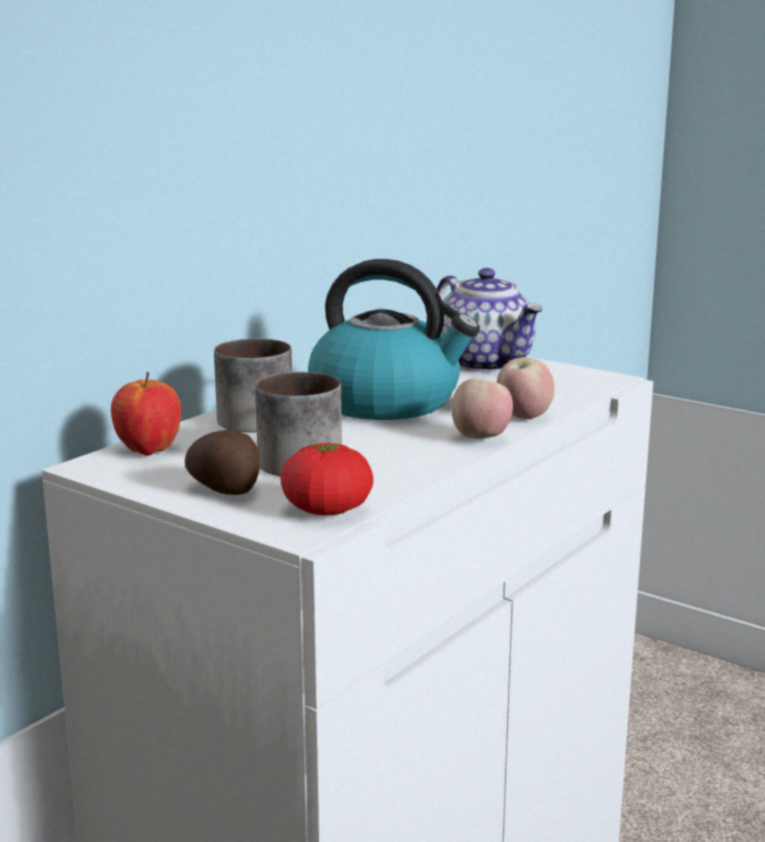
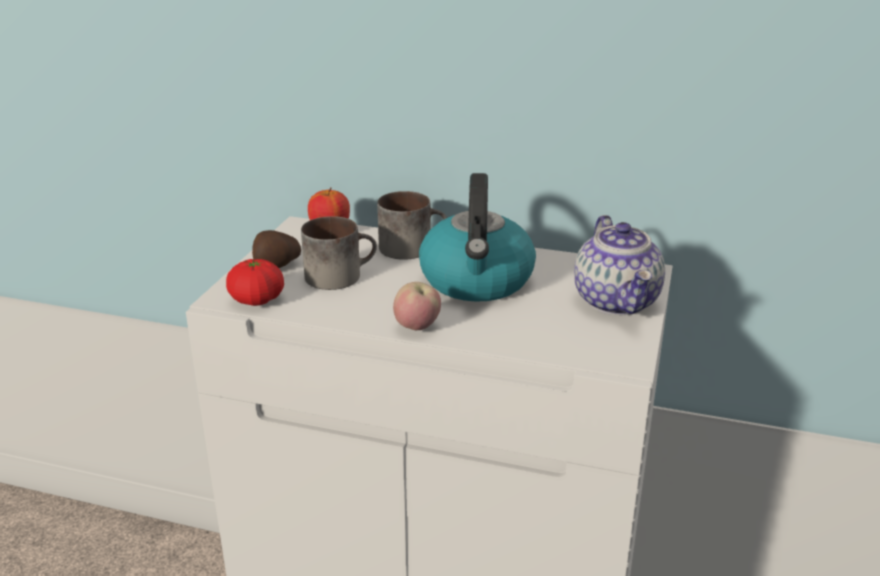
camera: 70 degrees right, 10 degrees up
(486, 363) = (617, 302): teapot -> teapot turned 45 degrees counterclockwise
(524, 416) = (482, 337): apple -> none

